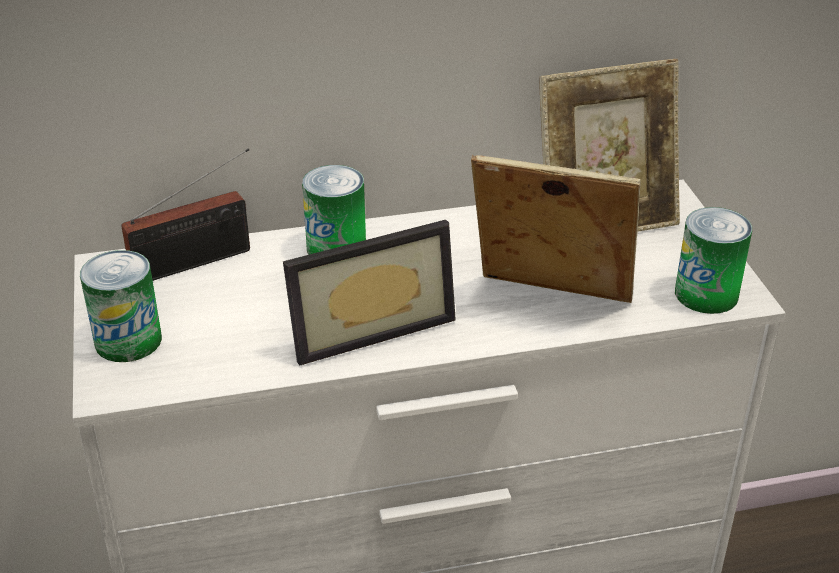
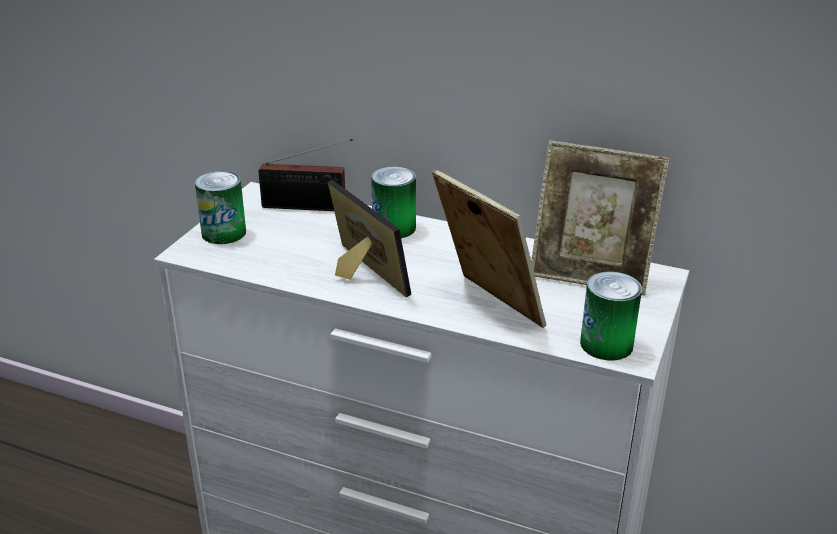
camera: 35 degrees right, 5 degrees down
(367, 325) = (358, 275): picture frame -> picture frame turned 135 degrees counterclockwise

